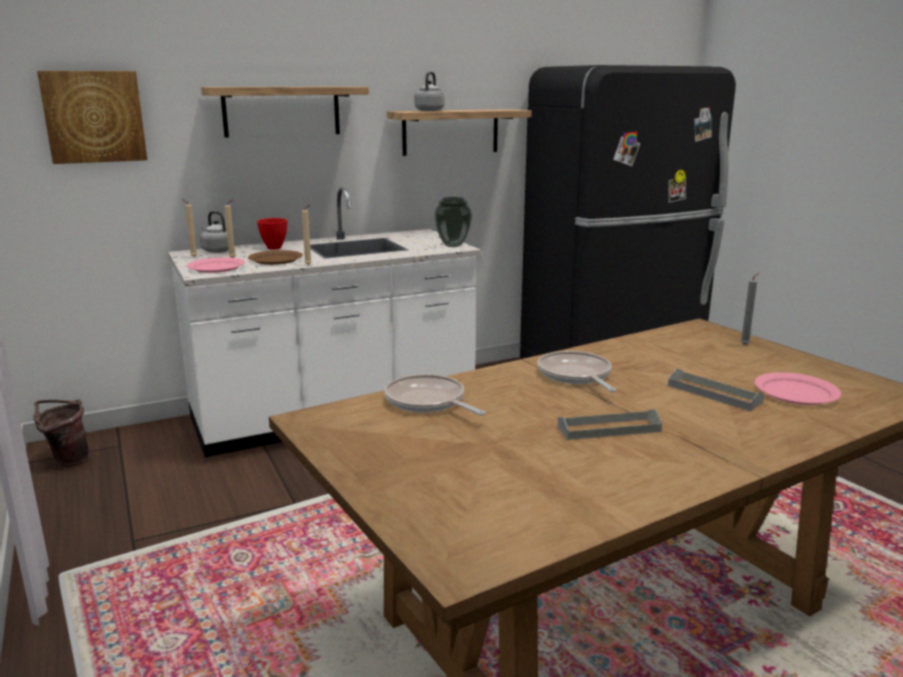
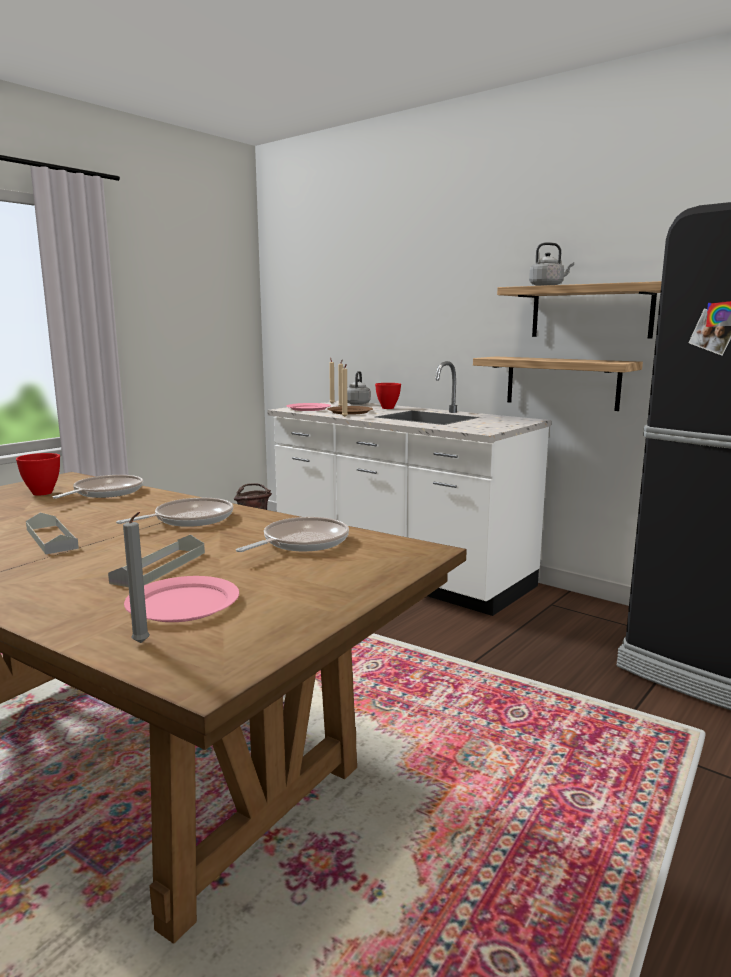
camera: 65 degrees right, 5 degrees down
(94, 117) = (315, 296): picture -> none
(282, 111) = (427, 290): shelf -> shelf (562, 382)
(390, 432) = (43, 493): none -> red bowl
(452, 245) = (487, 429): vase -> none
(667, 350) = (301, 542): none -> frying pan
(745, 345) = (366, 574): grey candle -> grey candle (142, 643)

